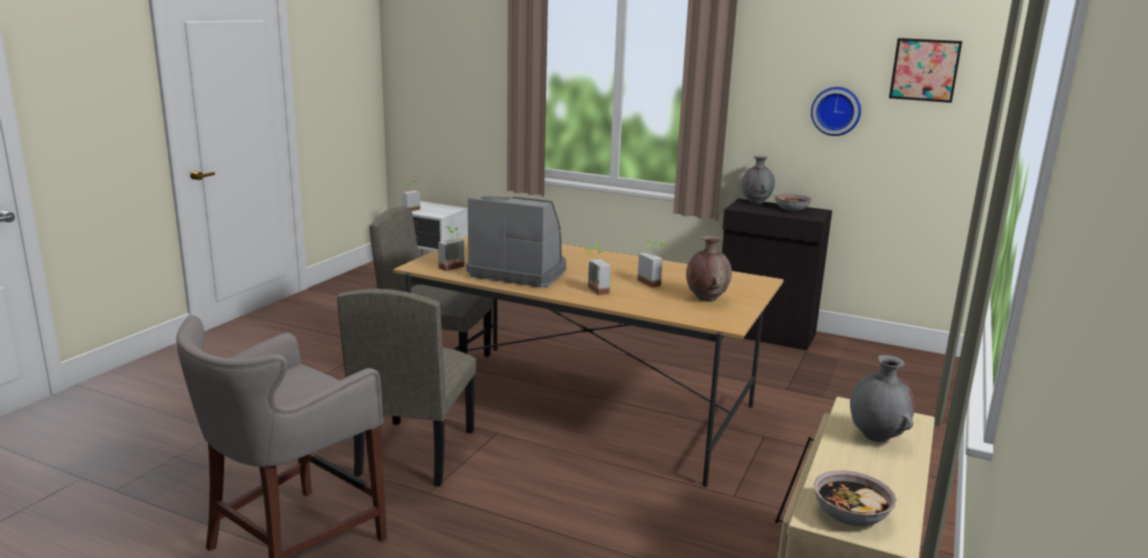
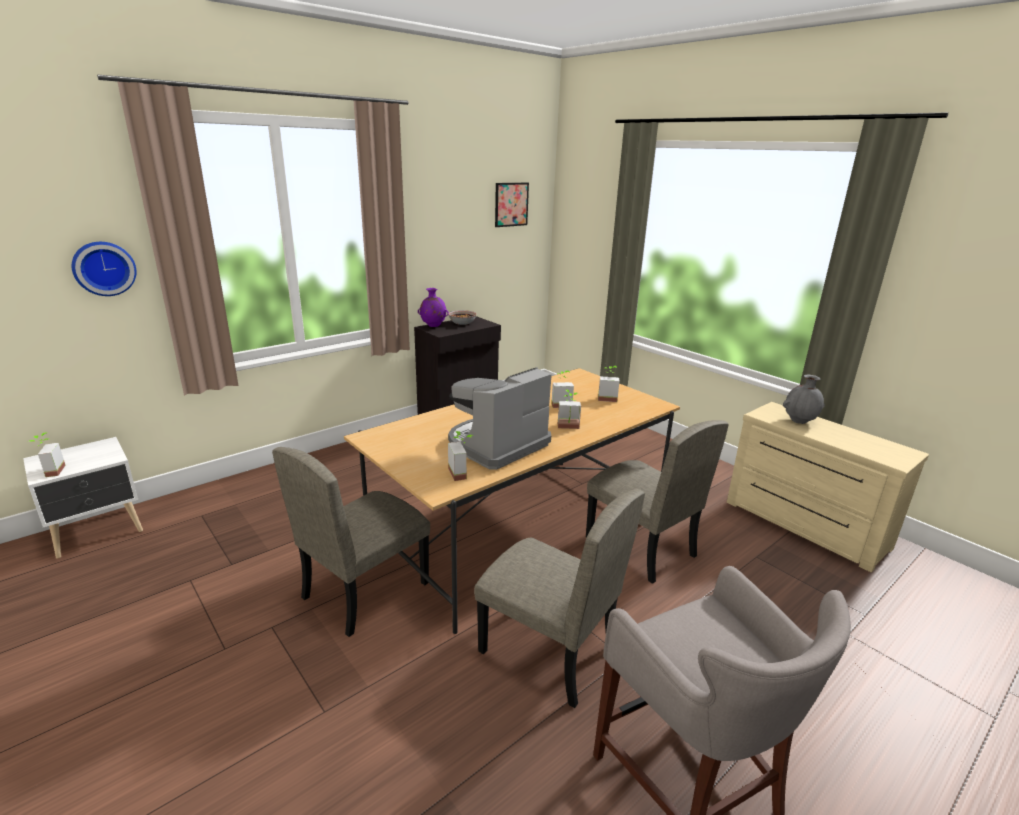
camera: 65 degrees left, 5 degrees up
(624, 481) = (639, 547): none -> beige chair
(706, 299) = (607, 398): brown vase -> potted plant
(755, 202) = (433, 326): grey vase -> purple vase
(836, 111) = (466, 242): wall clock -> wall clock (104, 268)
(850, 514) = (891, 454): bowl -> none

